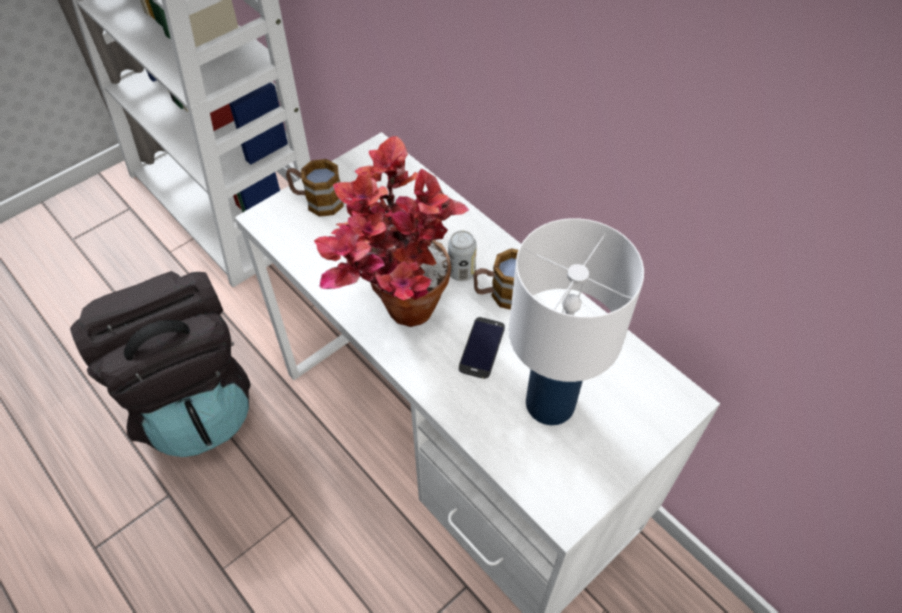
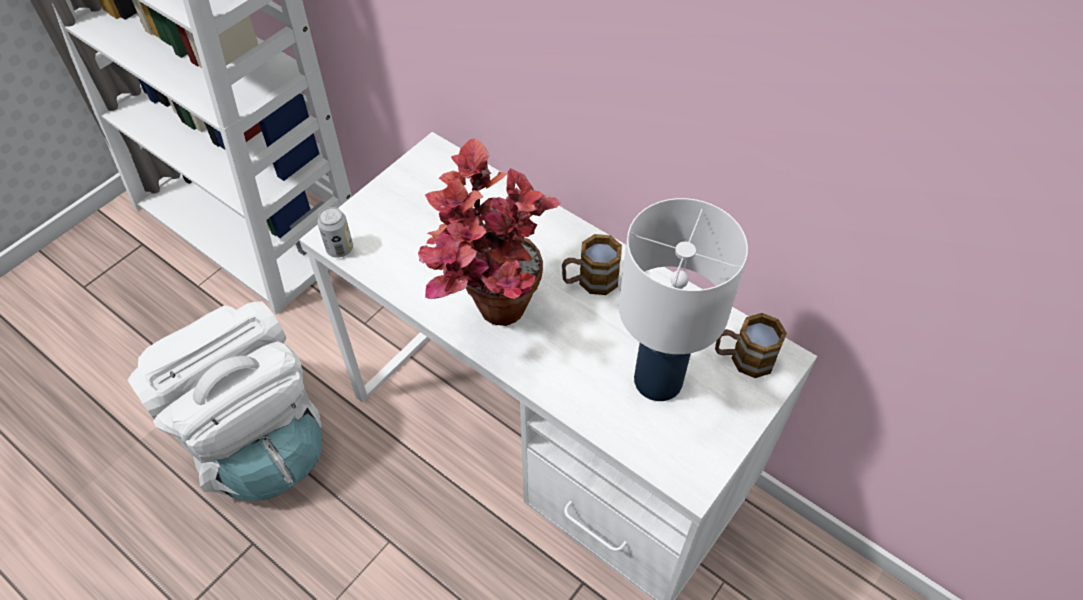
camera: 10 degrees left, 0 degrees up
(192, 399) = (256, 439): black backpack -> white backpack
(317, 201) = (382, 211): mug -> mug (743, 358)
(461, 272) = (545, 264): can -> can (340, 249)
(481, 348) = (580, 336): phone -> none

